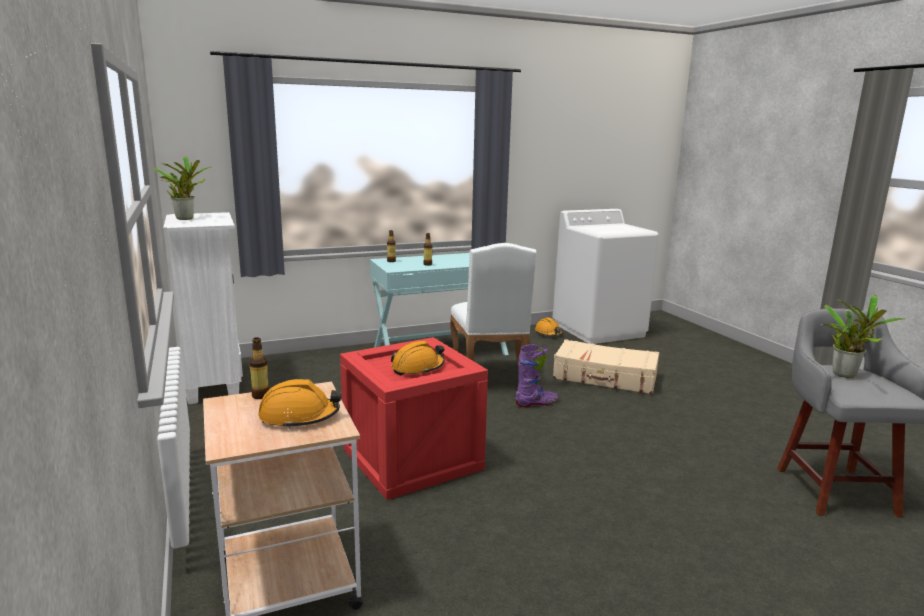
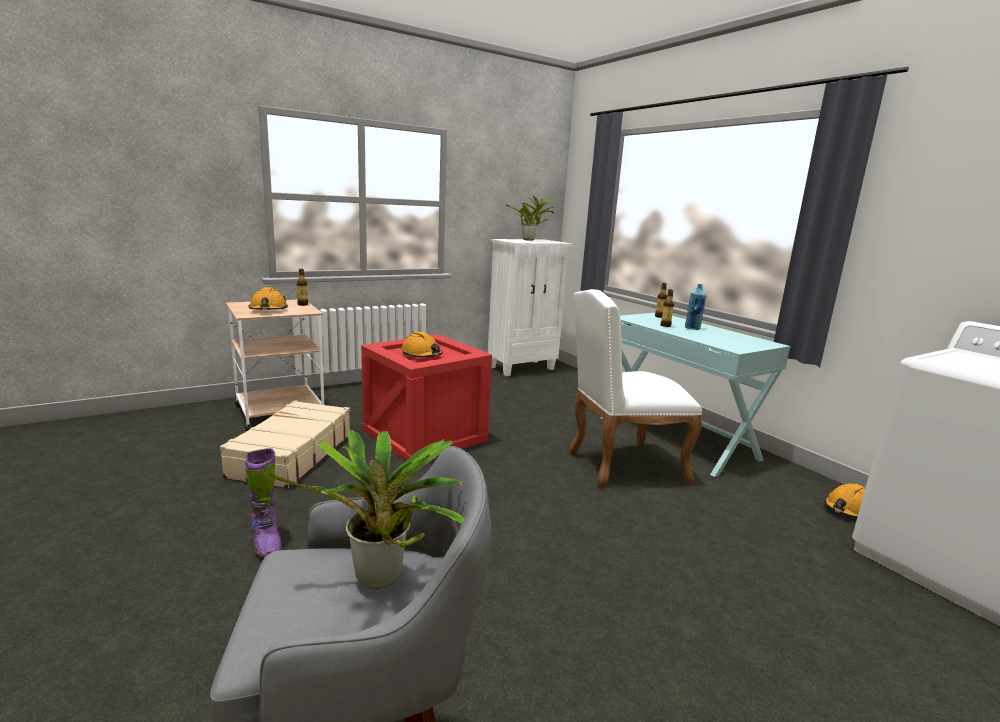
camera: 80 degrees right, 0 degrees up
(437, 260) = (692, 328): none -> blue bottle
(536, 403) = (570, 493): purple boot -> purple boot (266, 543)
(605, 377) = (705, 553): beige suitcase -> beige suitcase (291, 455)

